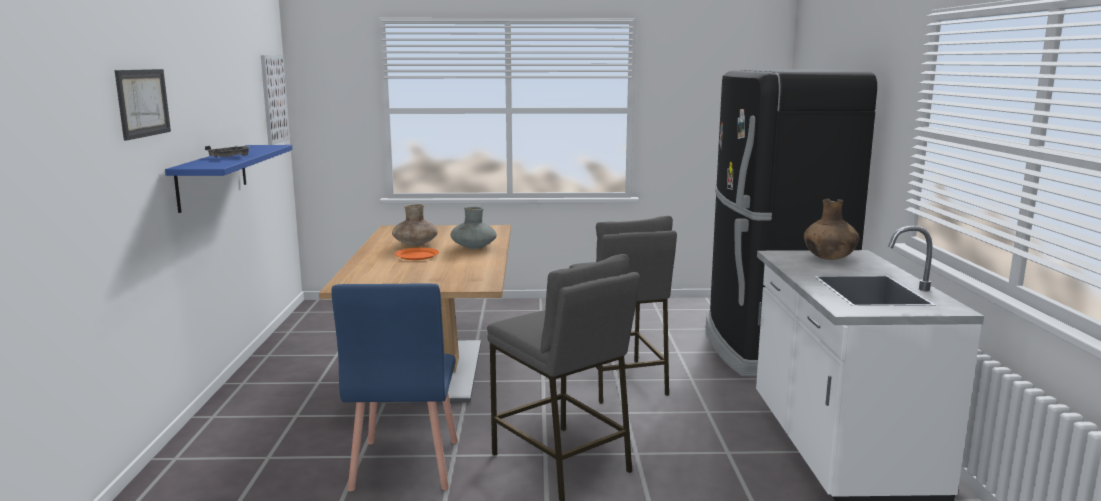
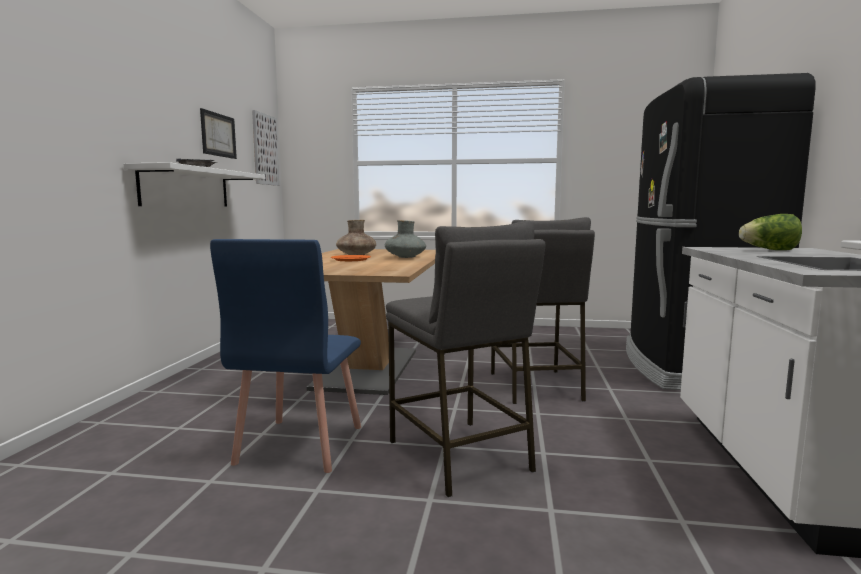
camera: 10 degrees right, 5 degrees down
(142, 103) = (98, 96): picture -> picture (218, 135)
(212, 176) = (186, 188): blue shelf -> white shelf
(829, 259) = (769, 250): brown vase -> lettuce

